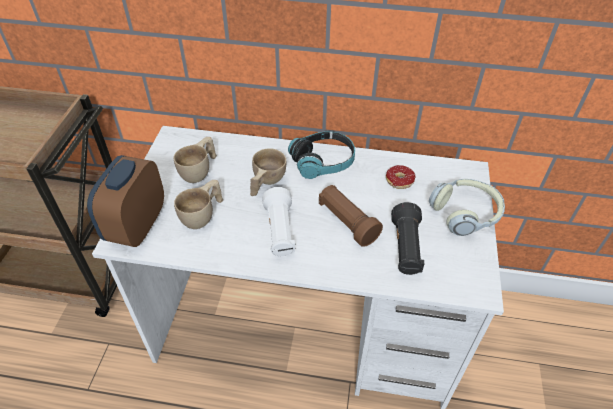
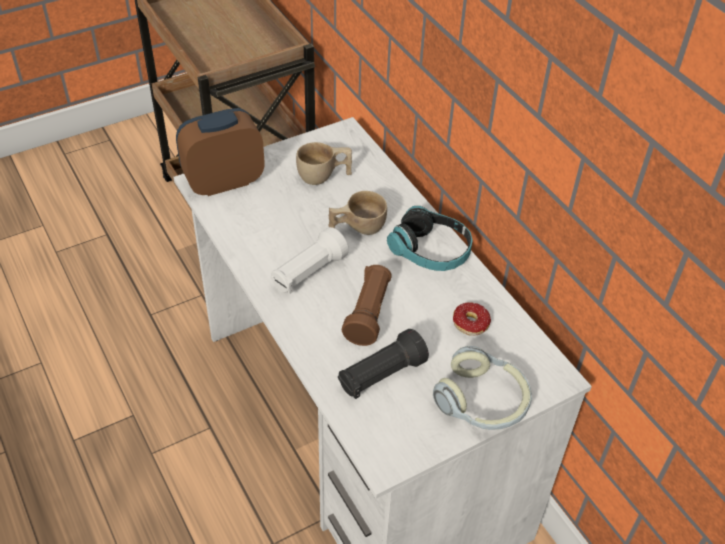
camera: 50 degrees right, 0 degrees up
(203, 215) = (275, 212): beige cup -> none

